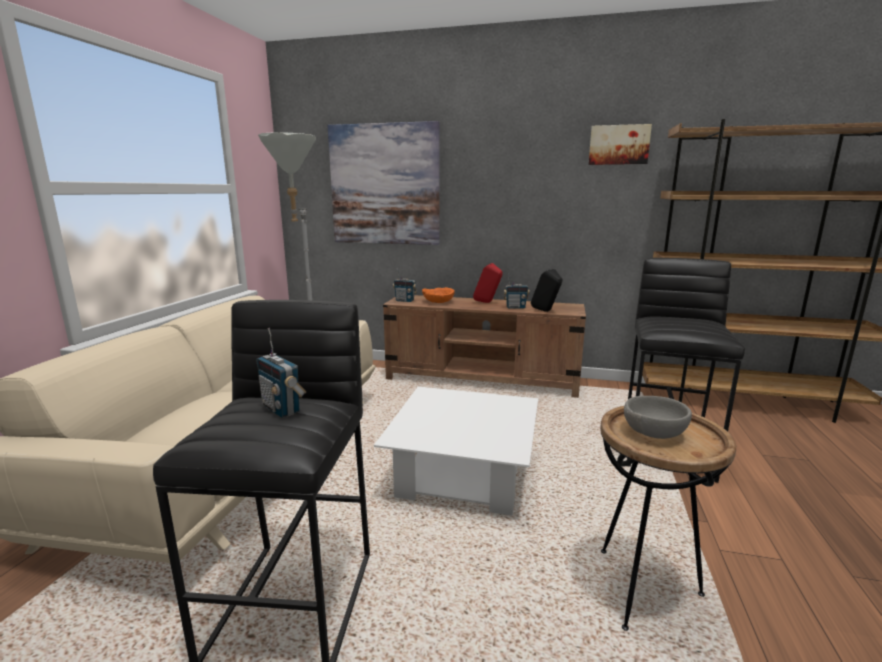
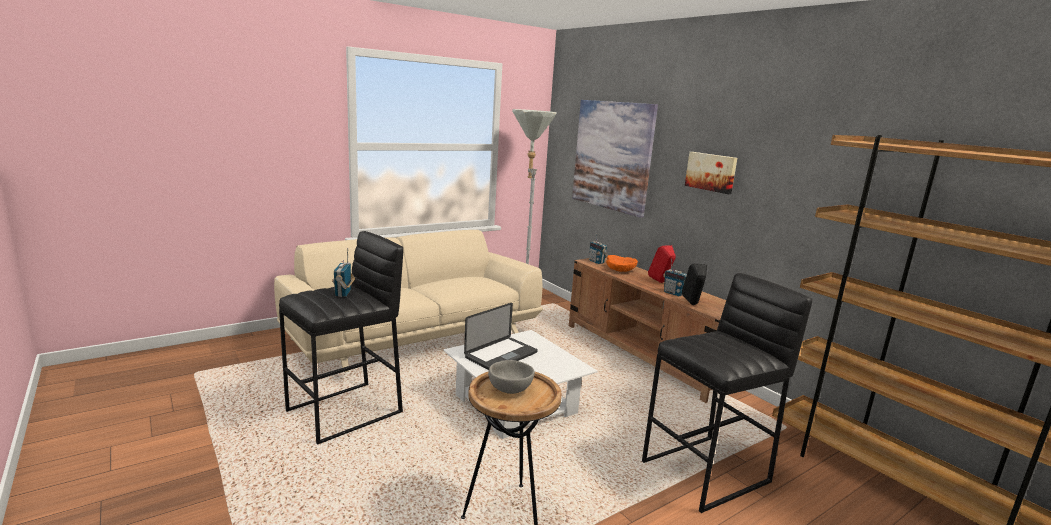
camera: 40 degrees right, 0 degrees up
(442, 422) = (501, 355): none -> laptop
(618, 145) = (812, 146): picture -> picture (711, 172)

